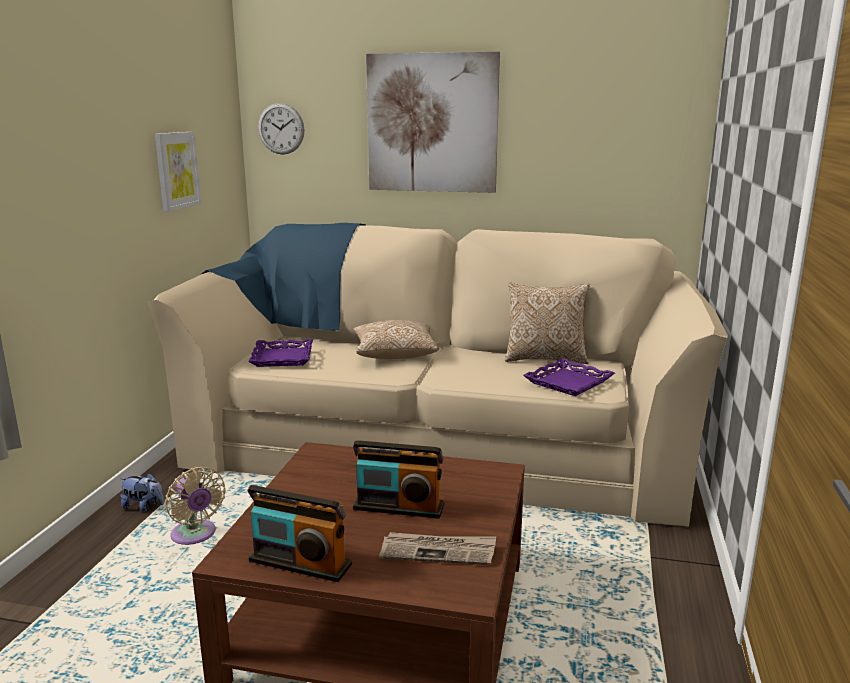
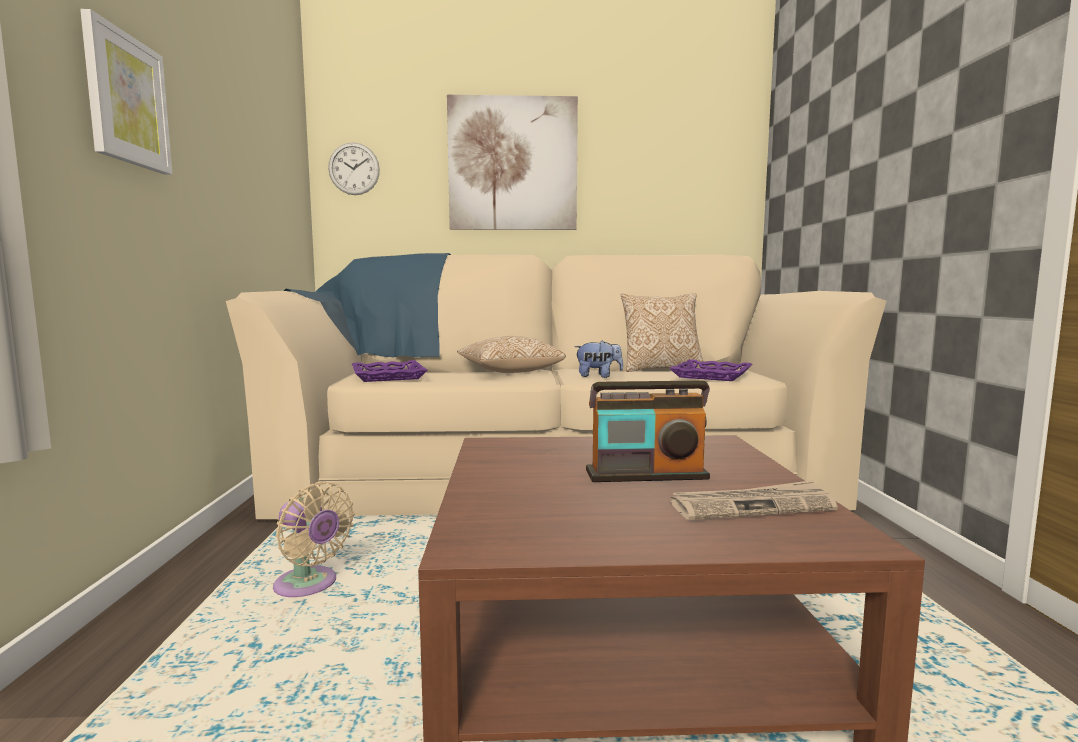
camera: 15 degrees left, 10 degrees down
(144, 507) = (221, 564): plush toy -> plush toy (598, 376)
(176, 170) = (252, 175): picture -> picture (126, 100)
(300, 563) = (583, 538): radio -> none

